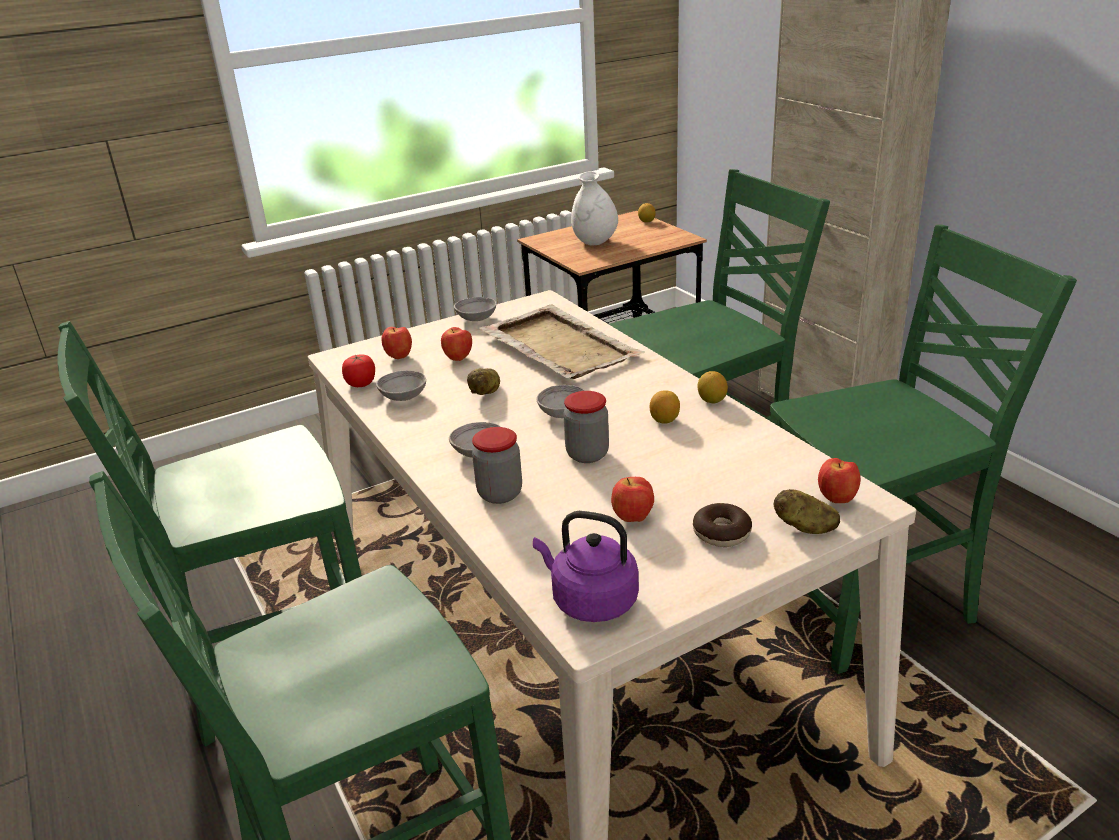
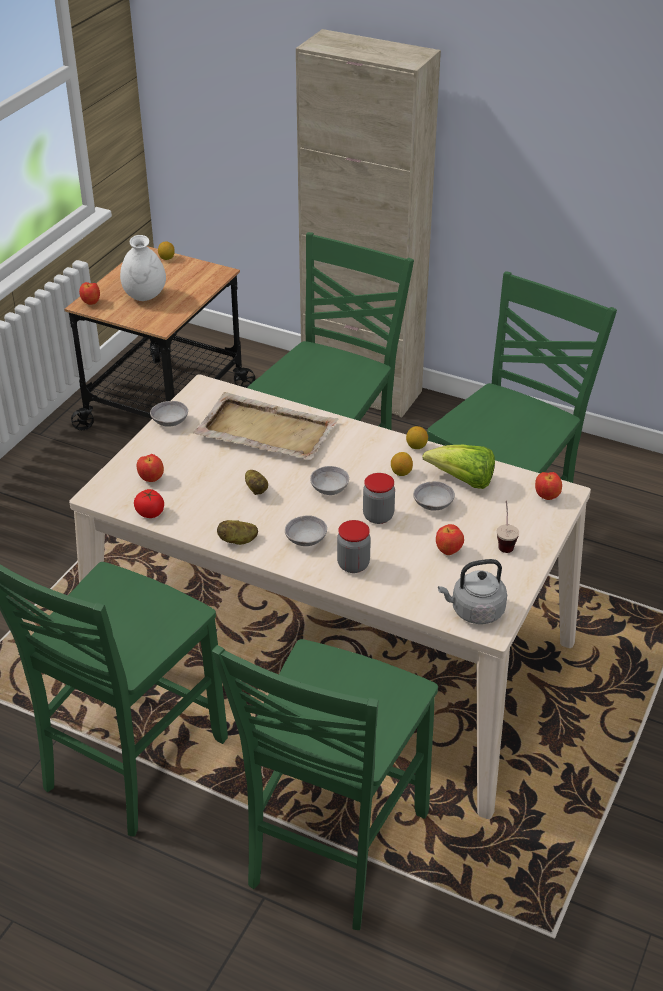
camera: 35 degrees left, 10 degrees up
(403, 397) = (198, 514): grey bowl -> grey bowl (433, 505)
(458, 359) = (201, 466): apple -> apple (91, 303)
(590, 601) = (474, 611): purple kettle -> grey kettle
(721, 533) = (505, 542): donut -> cup
(734, 449) = (463, 481): none -> lettuce
(804, 527) = (544, 521): potato -> potato (238, 540)

